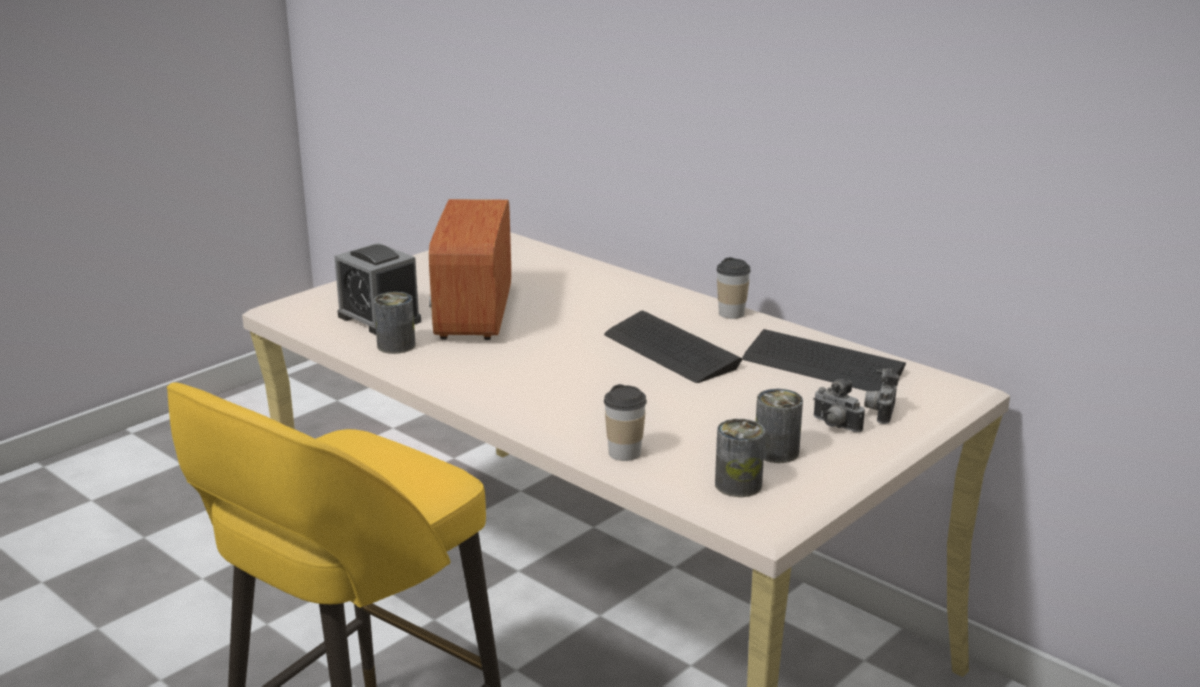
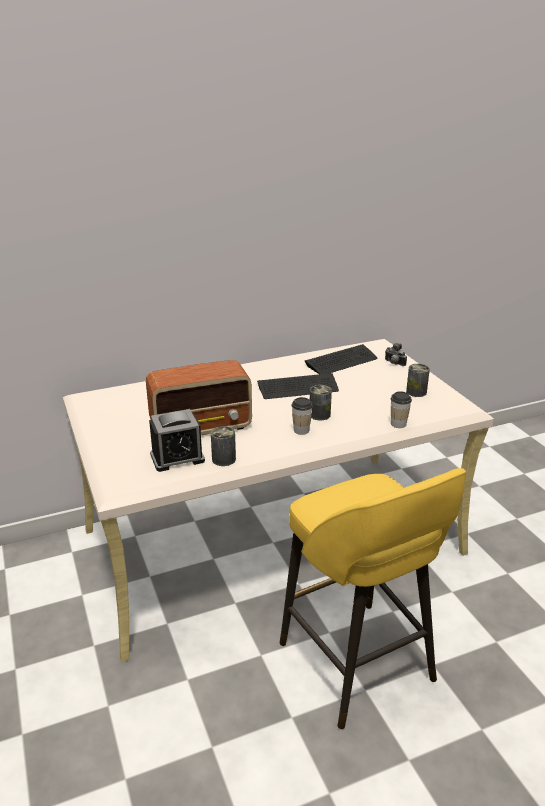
camera: 65 degrees left, 5 degrees up
(474, 314) = (202, 427): radio -> radio turned 45 degrees counterclockwise
(731, 313) = (268, 364): cup -> cup (301, 430)
(738, 485) = (441, 407): can -> can (319, 415)
(834, 426) = (400, 375): camera -> none

